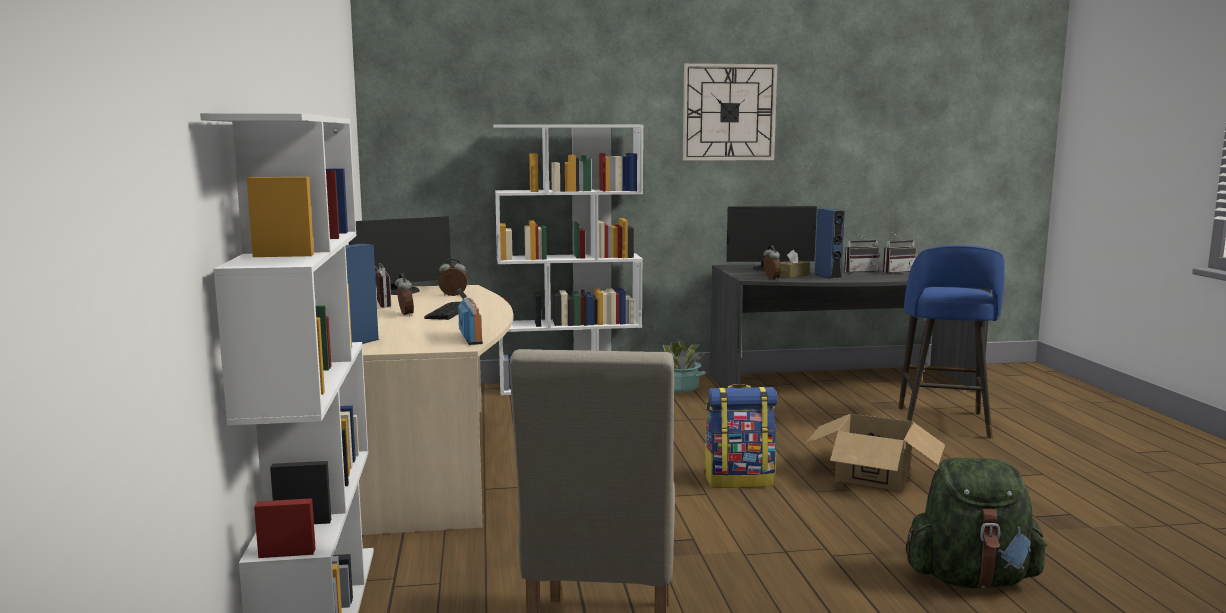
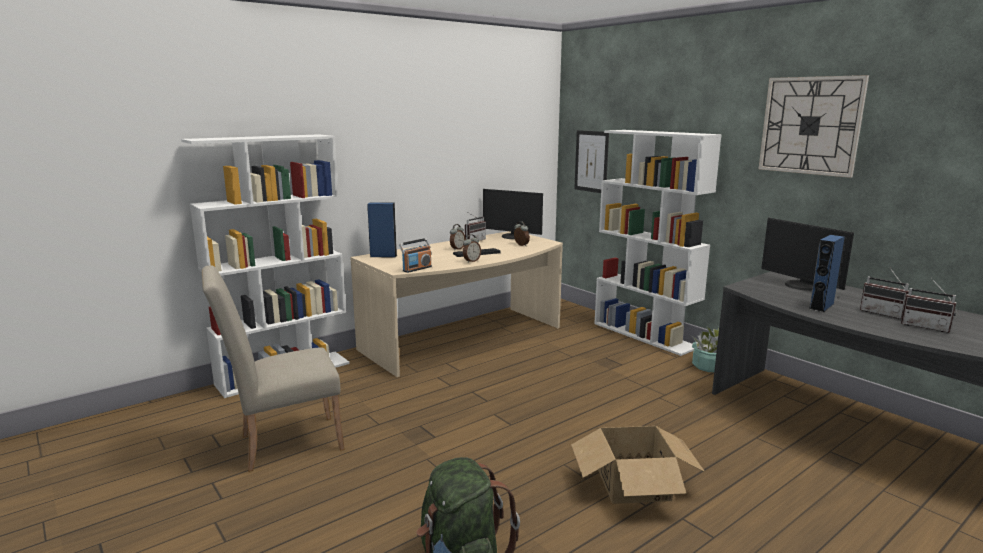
camera: 60 degrees right, 5 degrees up
(433, 172) = (591, 161): none -> picture
(739, 479) = (550, 430): backpack -> none
(770, 279) = (754, 293): alarm clock -> alarm clock (471, 261)
(793, 275) = (790, 296): brown tissue box -> none
(943, 424) = (837, 502): blue stool -> none

